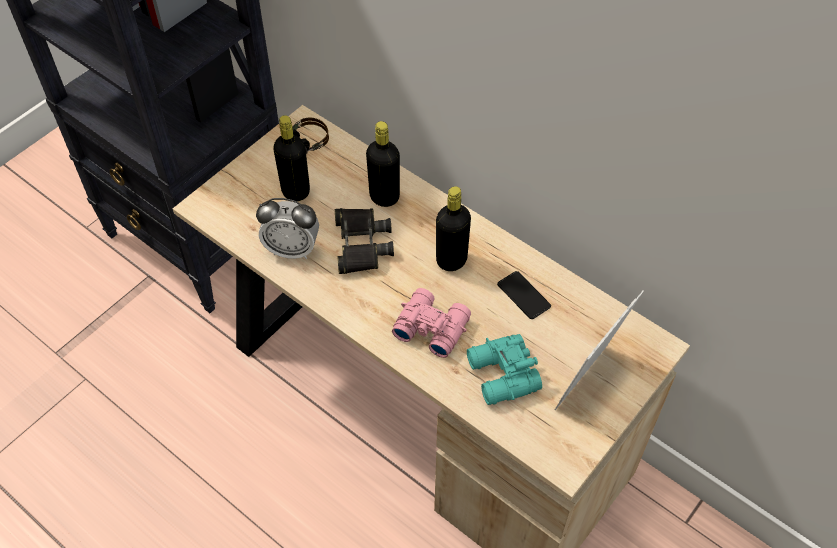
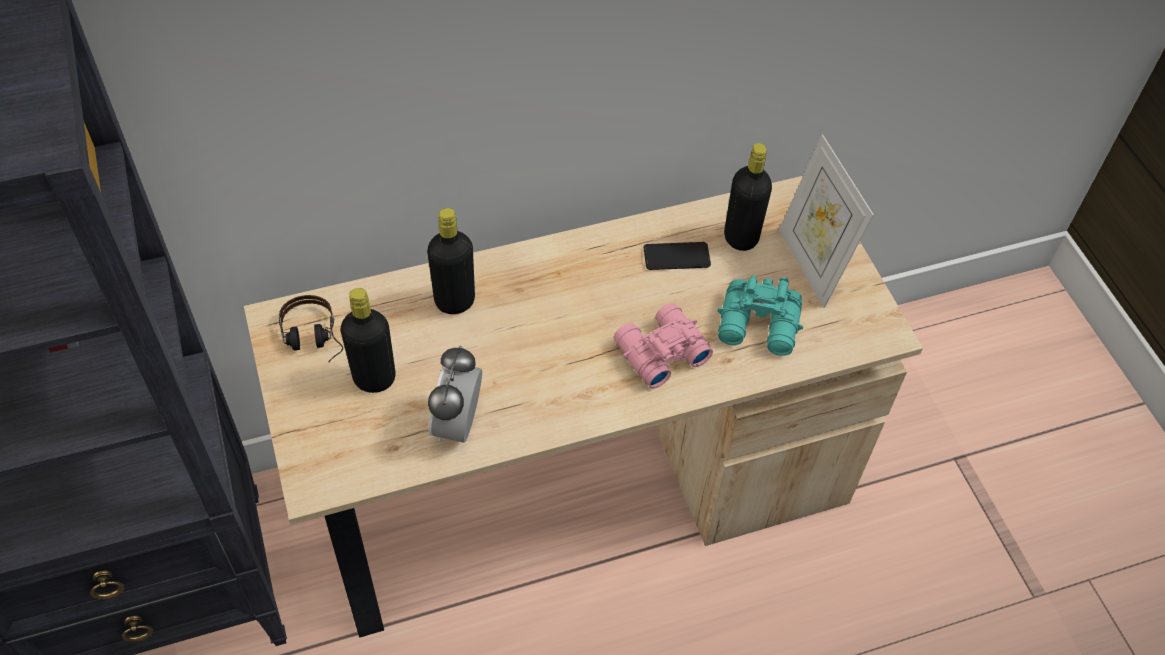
camera: 60 degrees left, 0 degrees up
(292, 249) = (458, 424): alarm clock -> alarm clock turned 150 degrees clockwise
(361, 244) = (504, 356): black binoculars -> none
(451, 260) = (588, 290): black bottle -> black bottle (741, 237)

